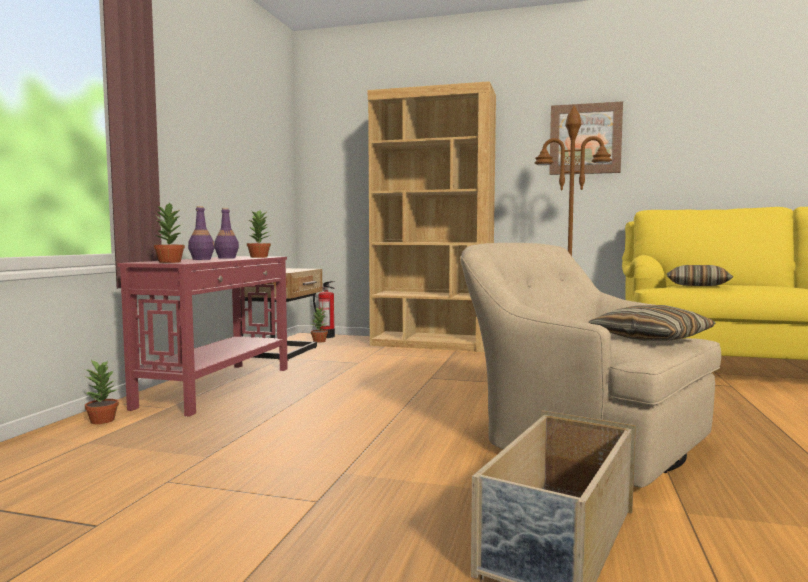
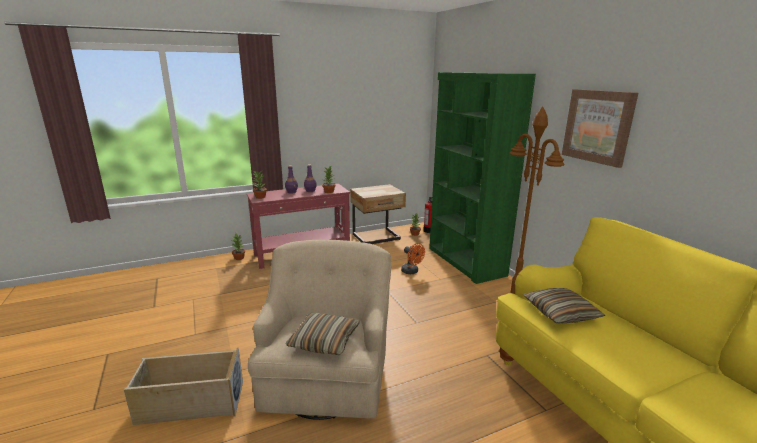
camera: 50 degrees right, 15 degrees up
(408, 361) = (412, 272): none -> orange fan
(432, 344) = (465, 261): brown bookcase -> green bookcase

